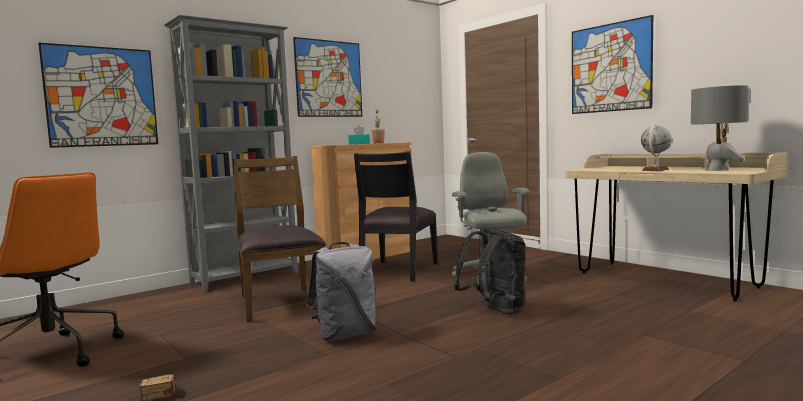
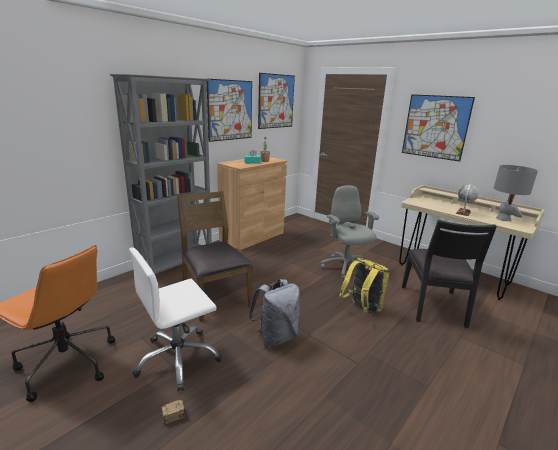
camera: 10 degrees left, 15 degrees up
(102, 96) = (63, 138): picture -> picture (276, 101)
(196, 351) = (178, 359): none -> white office chair
(398, 271) = (281, 258): black chair -> black chair (433, 305)
(494, 311) = (362, 309): black backpack -> yellow backpack

